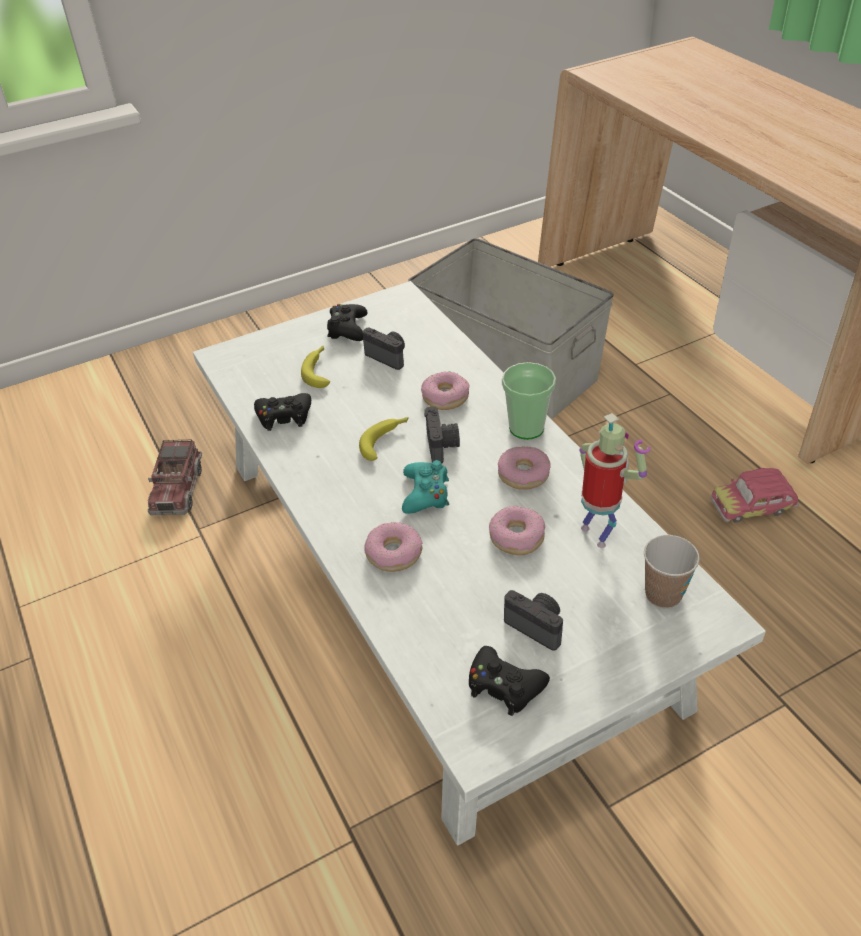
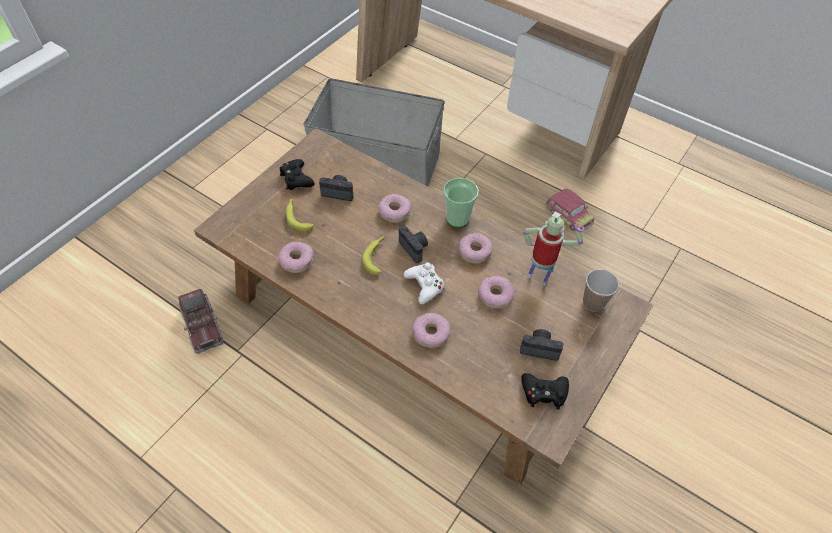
camera: 30 degrees left, 10 degrees up
(284, 417) = (297, 261): black game controller -> donut
(426, 494) = (425, 285): turquoise game controller -> white game controller
(431, 574) = (411, 325): white coffee table -> brown coffee table
(752, 507) = (567, 216): toy car -> toy car turned 90 degrees counterclockwise

